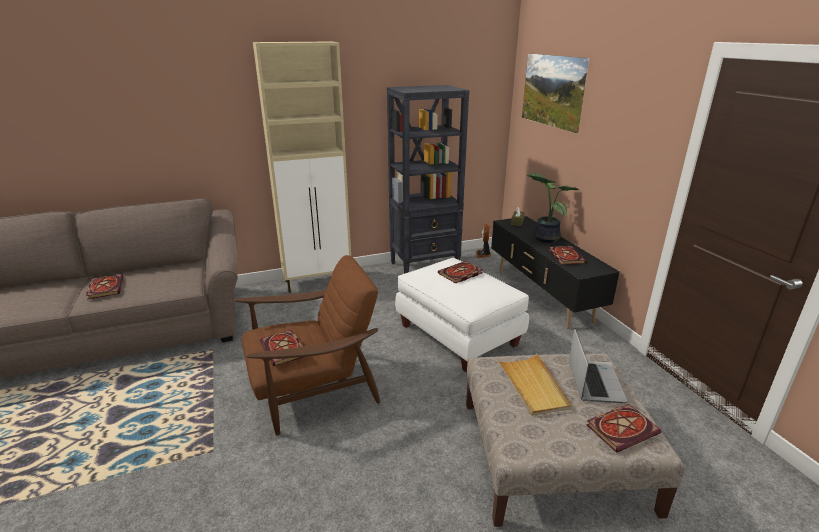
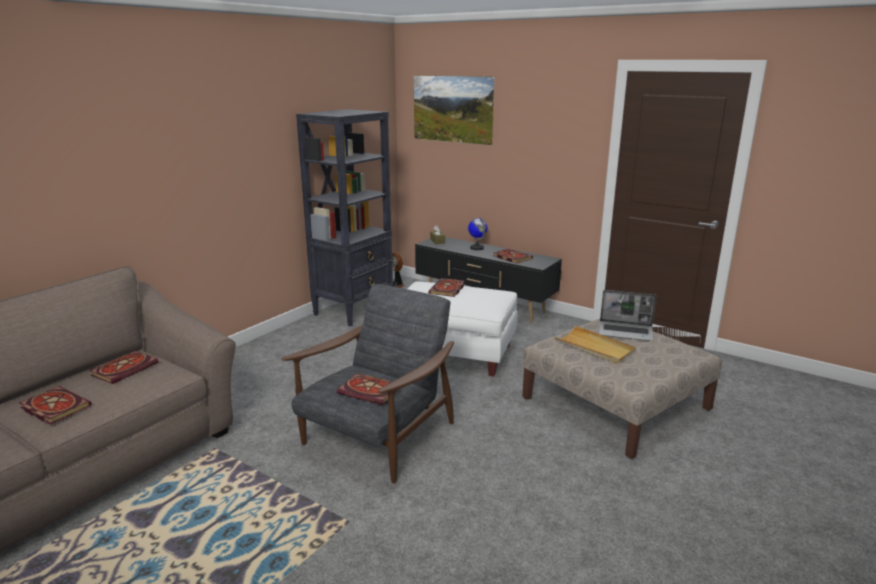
camera: 35 degrees left, 5 degrees down
(313, 388) = (378, 436): brown armchair -> grey armchair
(318, 281) = (254, 351): beige cabinet -> none
(544, 238) = (477, 248): potted plant -> globe
(594, 381) = (626, 332): laptop -> laptop turned 135 degrees clockwise
(622, 428) = (674, 350): book -> book (125, 368)

